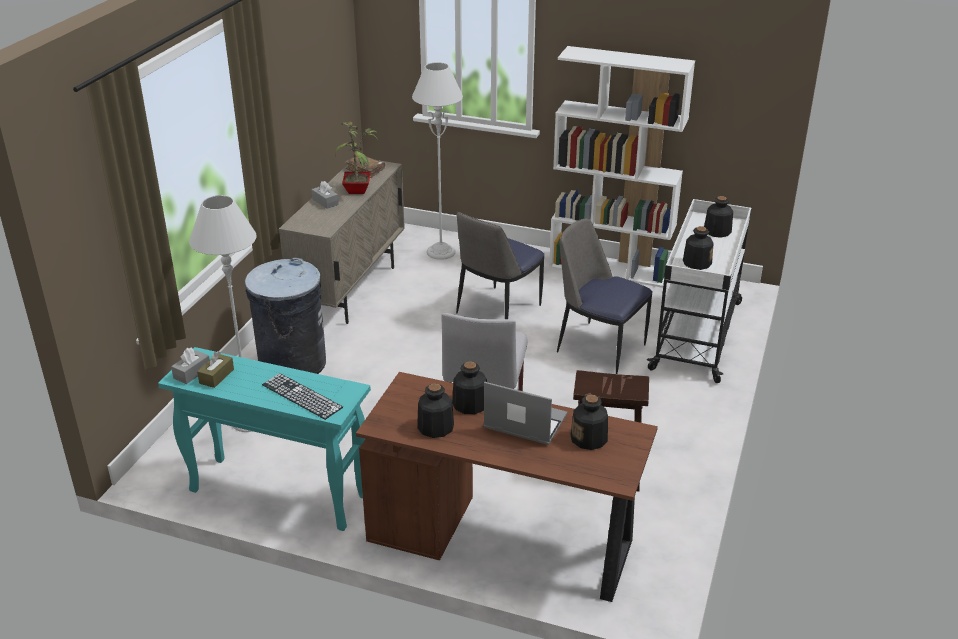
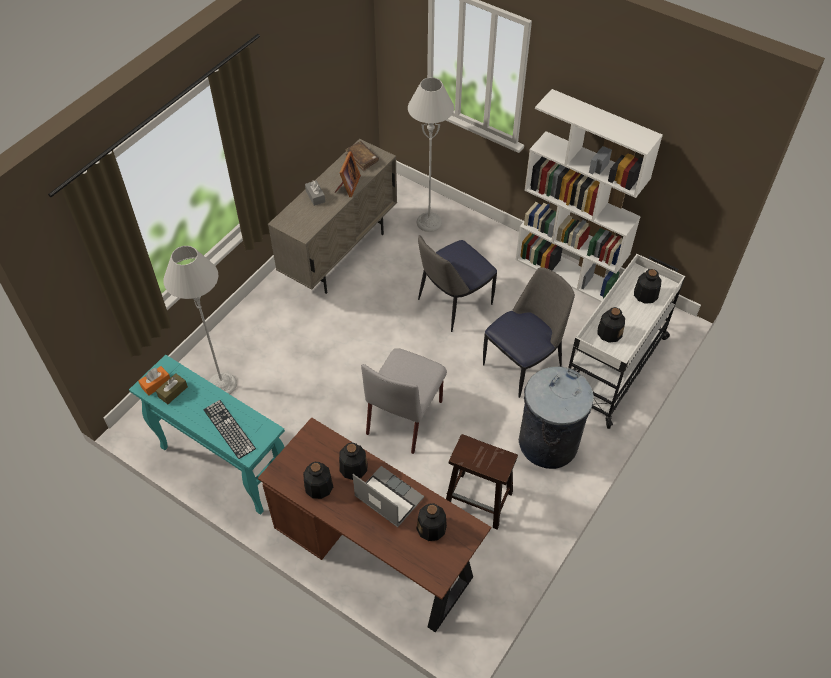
camera: 15 degrees right, 20 degrees up
(192, 373) = (156, 384): grey tissue box -> orange tissue box
(292, 364) = (270, 330): grey trash can -> grey trash can (547, 443)
(359, 190) = (348, 186): potted plant -> picture frame
(599, 347) = (523, 364): chair -> chair turned 90 degrees clockwise

